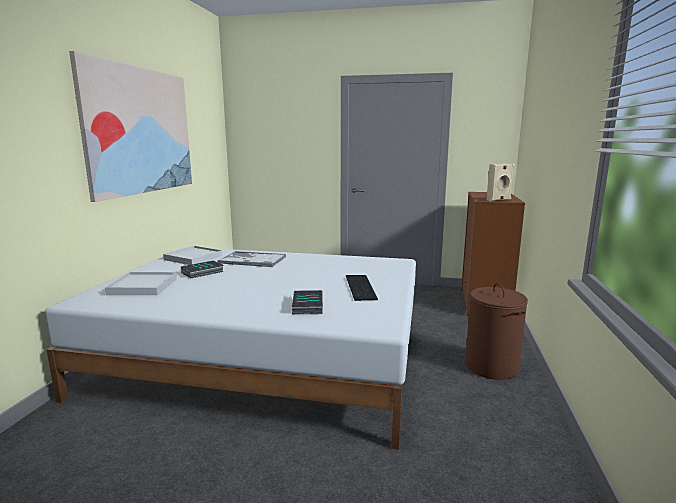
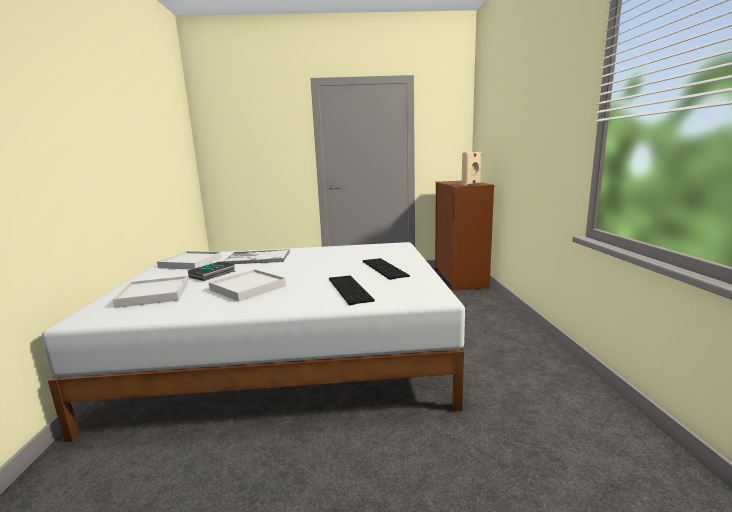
camera: 15 degrees left, 0 degrees up
(140, 131) = (117, 128): picture -> none
(221, 291) = (248, 288): none -> white tray
(306, 305) = (348, 289): book -> keyboard
(491, 366) = (496, 327): brown laundry basket -> none

